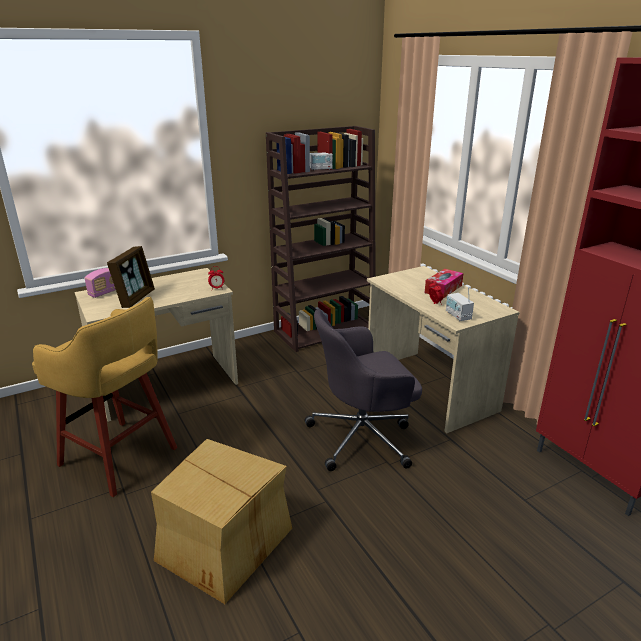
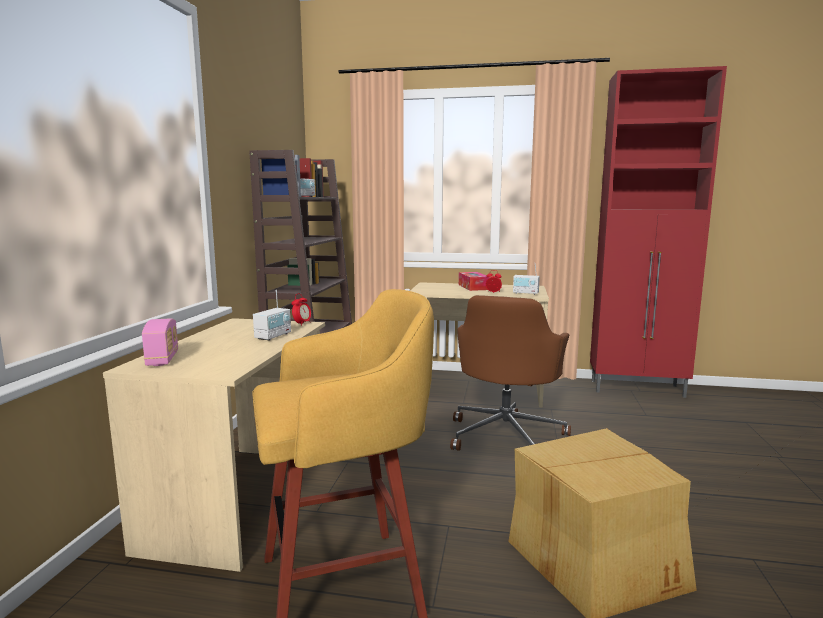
camera: 50 degrees left, 15 degrees down
(135, 298) = (229, 351): picture frame -> none
(178, 294) = (273, 336): none -> radio
(363, 437) = (506, 435): grey office chair -> brown office chair

